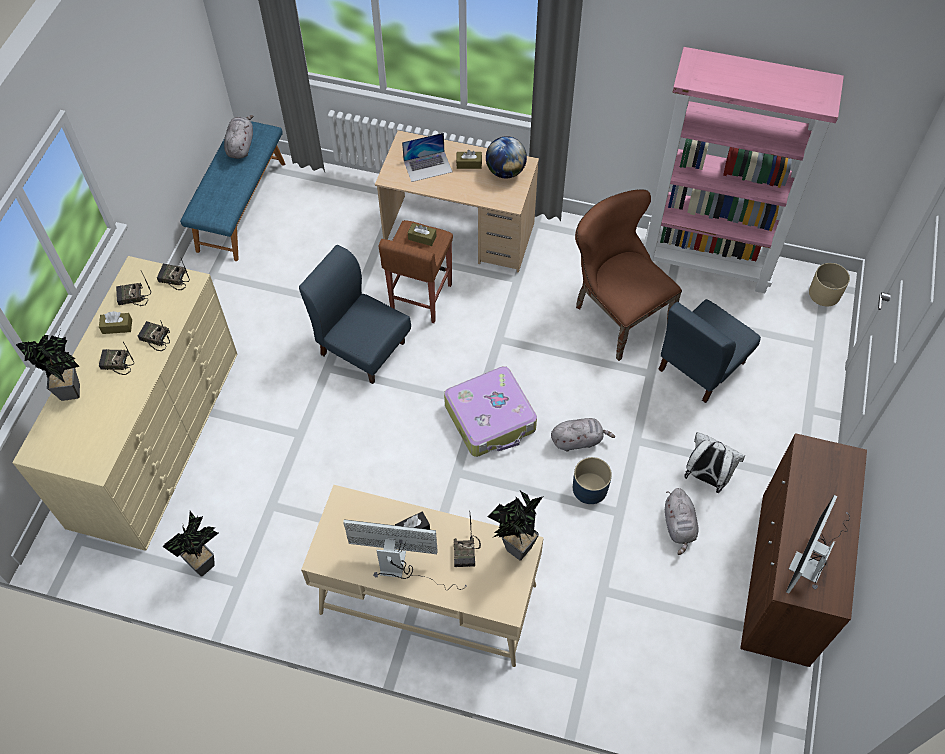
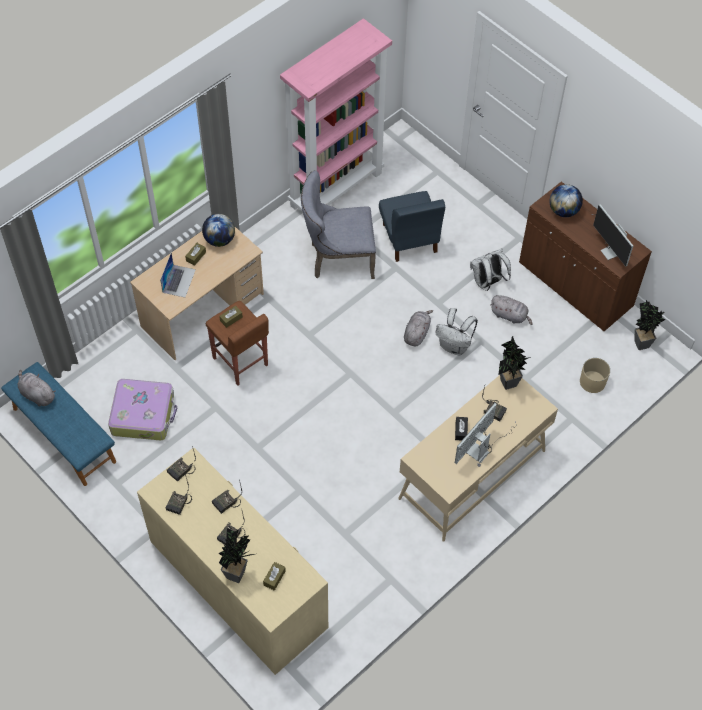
camera: 60 degrees left, 0 degrees up
(117, 327) = (198, 523): brown tissue box -> brown tissue box (274, 578)
(207, 564) = (364, 593): potted plant -> potted plant (642, 341)
(362, 347) = (256, 418): blue chair -> none
(491, 418) = (367, 372): suitcase -> suitcase (143, 414)
(590, 488) = (454, 346): blue planter -> white backpack
(616, 313) = (337, 259): brown chair -> grey chair
(822, 475) = (563, 210): none -> globe
(824, 294) = (404, 144): beige planter -> beige planter (592, 382)

